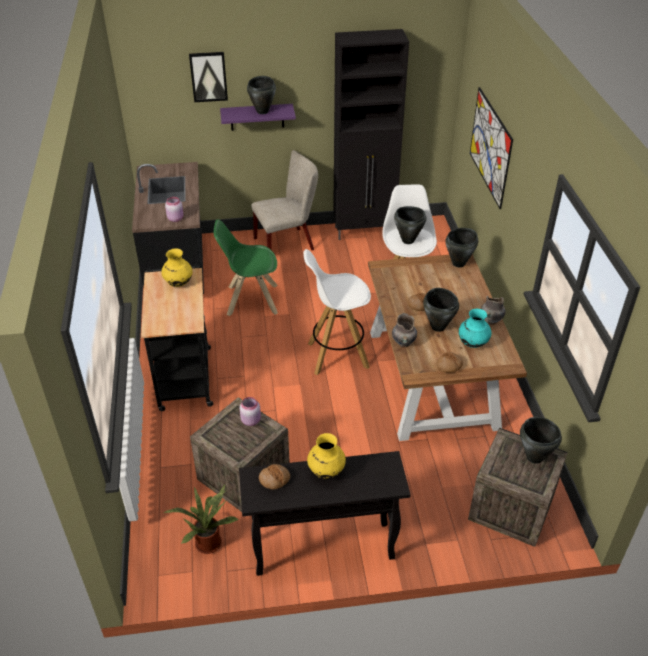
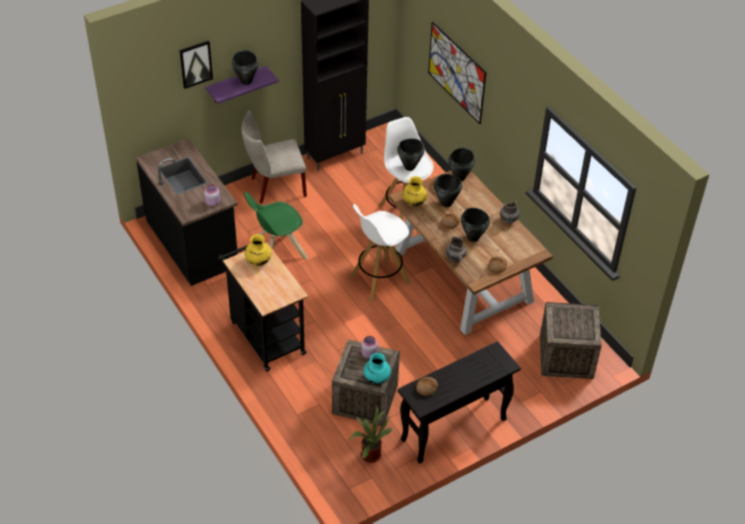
camera: 25 degrees left, 5 degrees up
(288, 243) = (274, 187): beige chair -> beige chair turned 150 degrees counterclockwise
(326, 471) = (457, 371): yellow vase -> yellow vase (414, 202)
(472, 343) = (504, 243): turquoise vase -> turquoise vase (376, 379)
(534, 458) = (579, 316): black cooking pot -> black cooking pot (446, 203)

